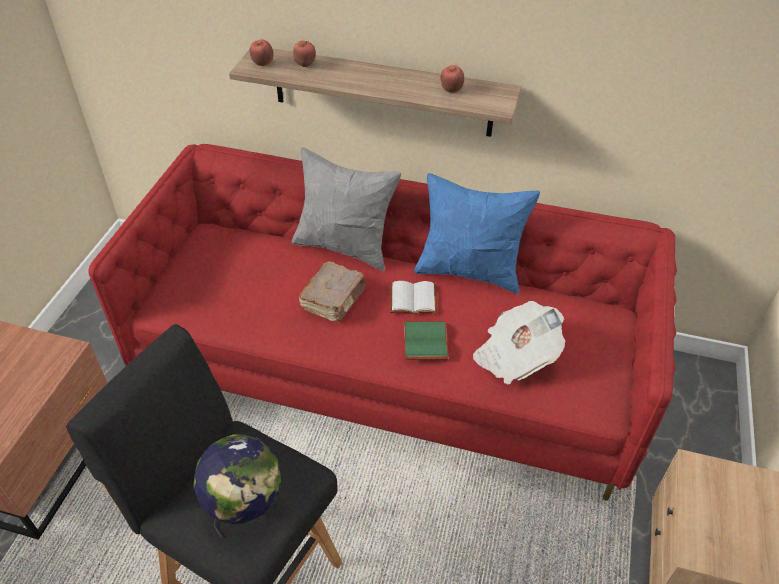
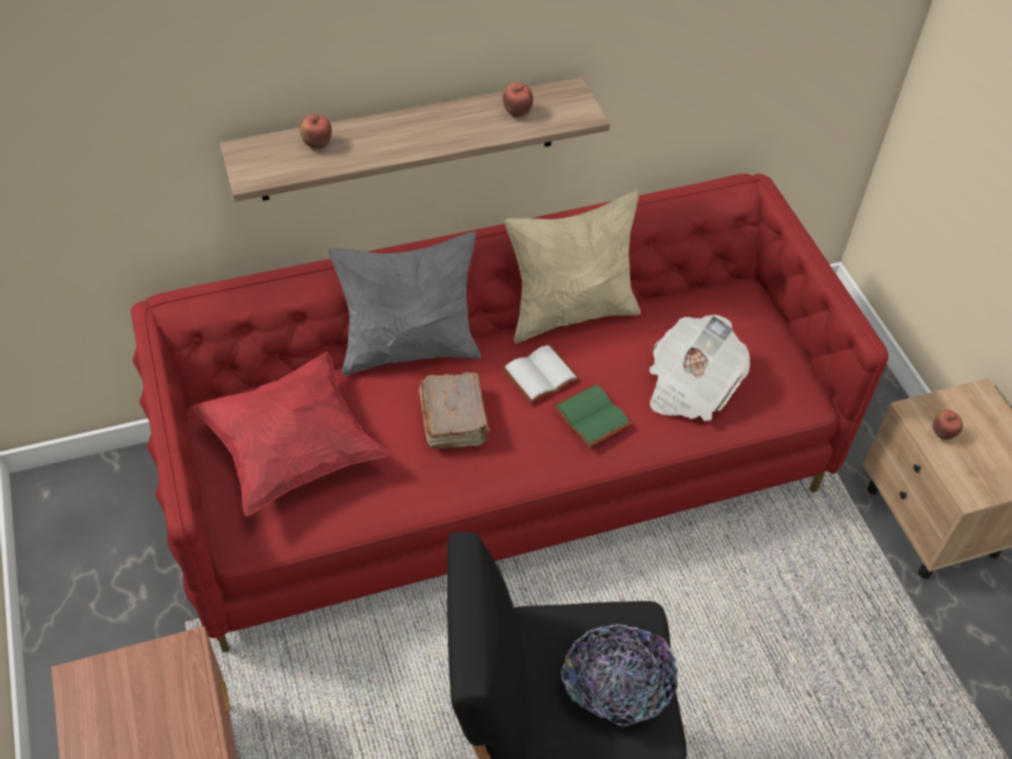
camera: 35 degrees left, 5 degrees up
(225, 272) = (293, 450): none -> red pillow
(247, 510) = (617, 687): globe -> bowl
(263, 64) = (263, 164): apple -> apple (942, 434)
(469, 271) = (571, 313): blue pillow -> beige pillow

